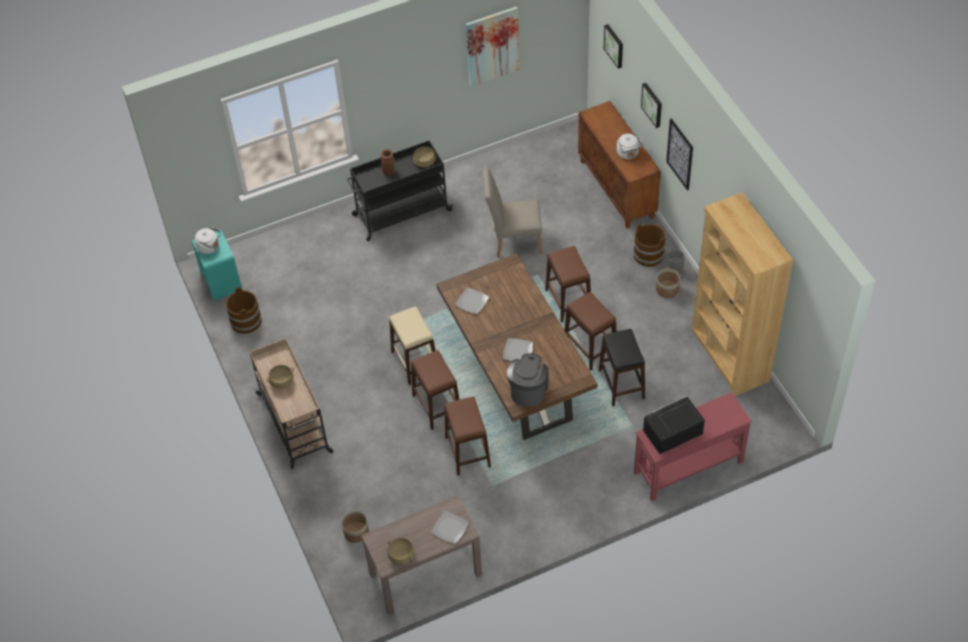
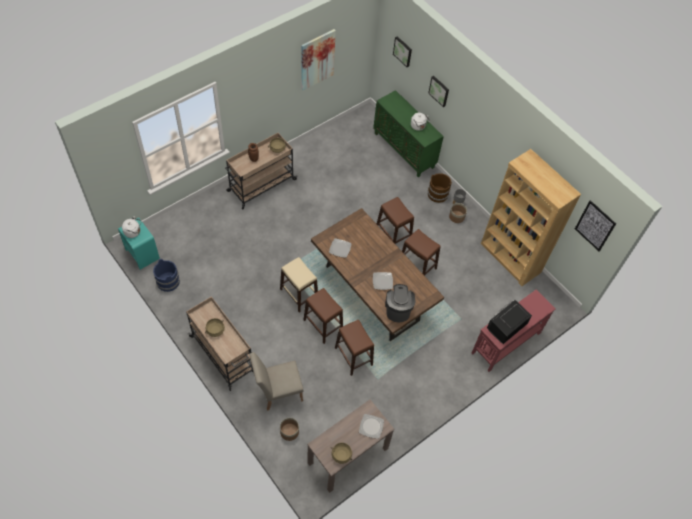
camera: 20 degrees left, 5 degrees up
(246, 321) = (168, 281): brown bucket -> blue bucket
(401, 213) = (261, 185): black cart -> beige cart
(513, 241) = (344, 196): beige chair -> beige chair (277, 392)
(617, 189) = (404, 150): brown cabinet -> green cabinet
(621, 384) = (445, 289): black stool -> none
(680, 154) = (464, 124): picture -> picture (595, 226)

